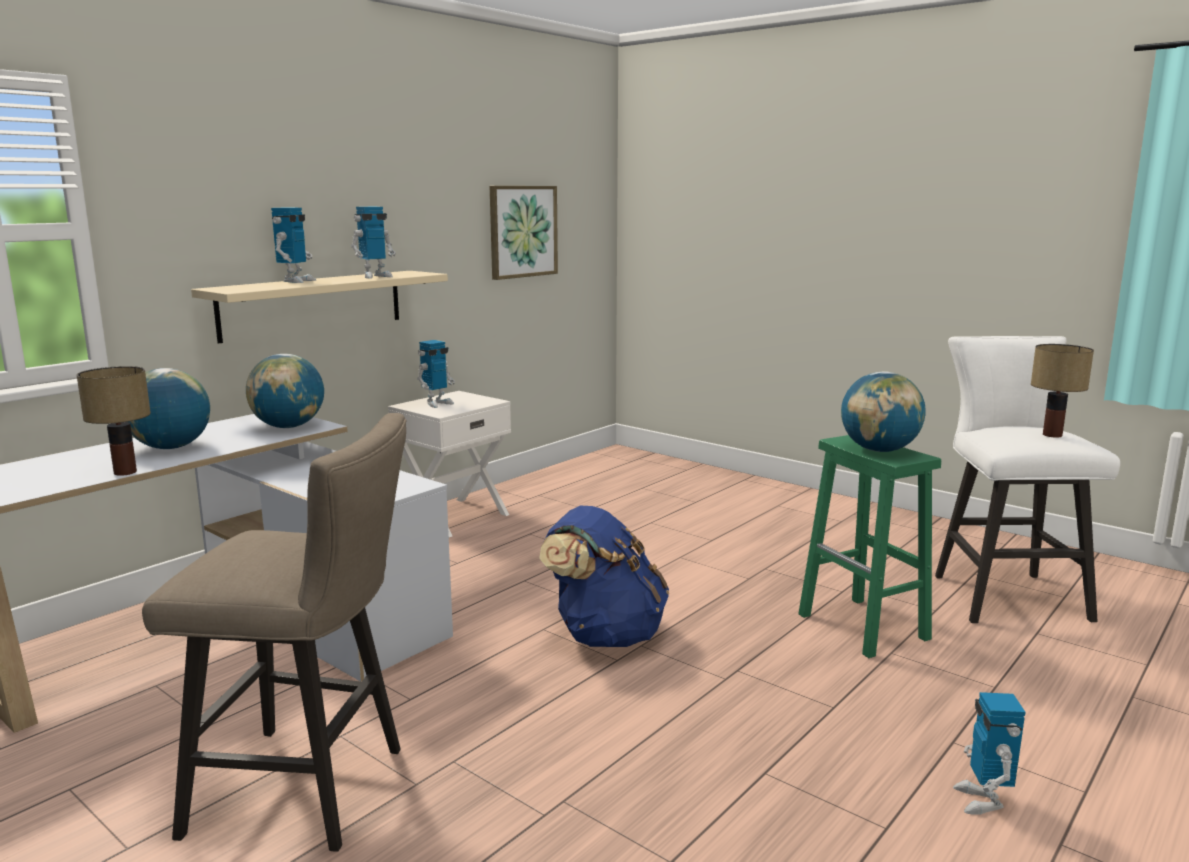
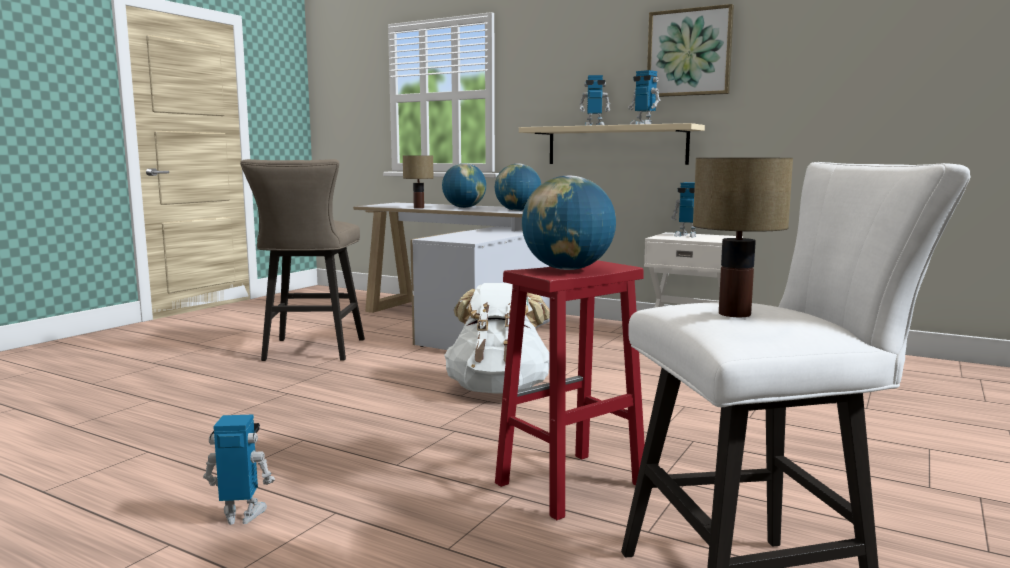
camera: 80 degrees right, 5 degrees down
(522, 231) = (856, 91): picture -> picture (689, 52)
(604, 635) = (499, 390): blue backpack -> white backpack
(864, 627) = (569, 485): green stool -> red stool

